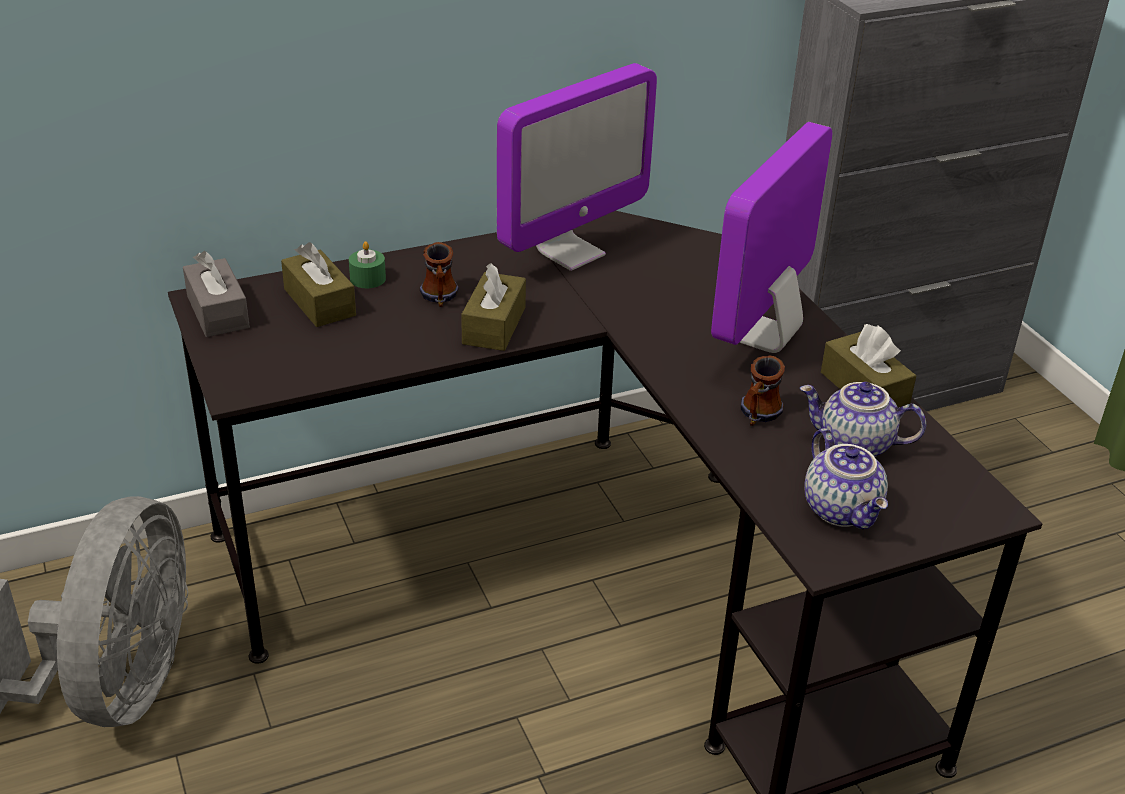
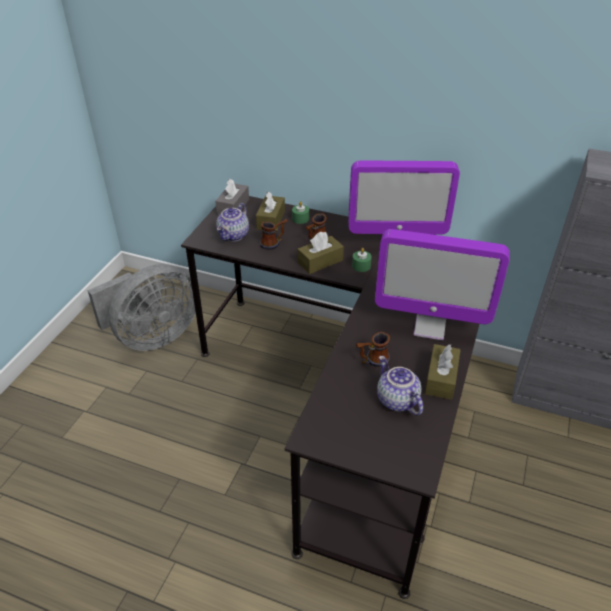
camera: 45 degrees right, 5 degrees up
(379, 333) = (274, 243): none -> mug
(562, 302) = (361, 266): none -> green candle
(764, 335) = (429, 327): monitor -> monitor turned 150 degrees counterclockwise
(843, 510) = (348, 424): teapot -> teapot (234, 235)

